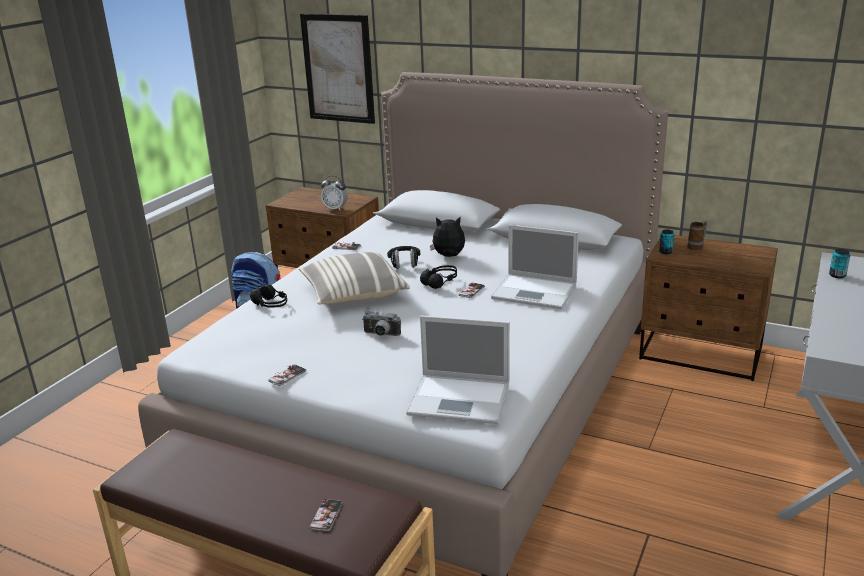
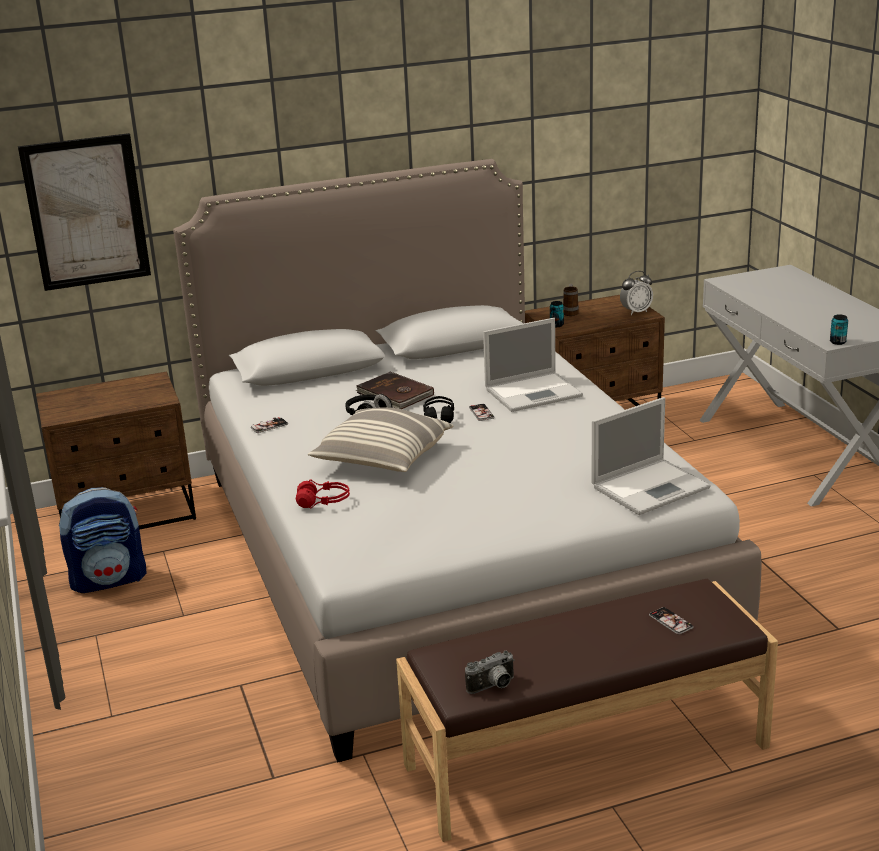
camera: 45 degrees left, 0 degrees up
(271, 305) = (323, 502): black headphones -> red headphones
(287, 376) = (484, 540): phone -> none
(335, 209) = (147, 399): alarm clock -> alarm clock (636, 312)
(381, 335) = (486, 477): camera -> camera (493, 687)
(449, 256) = (394, 394): plush toy -> brown book
(837, 275) = (744, 292): can -> can (837, 342)

